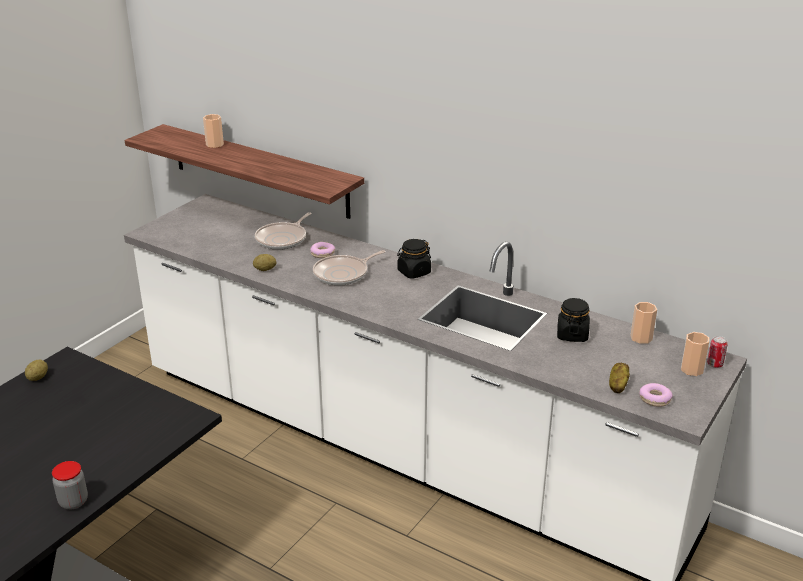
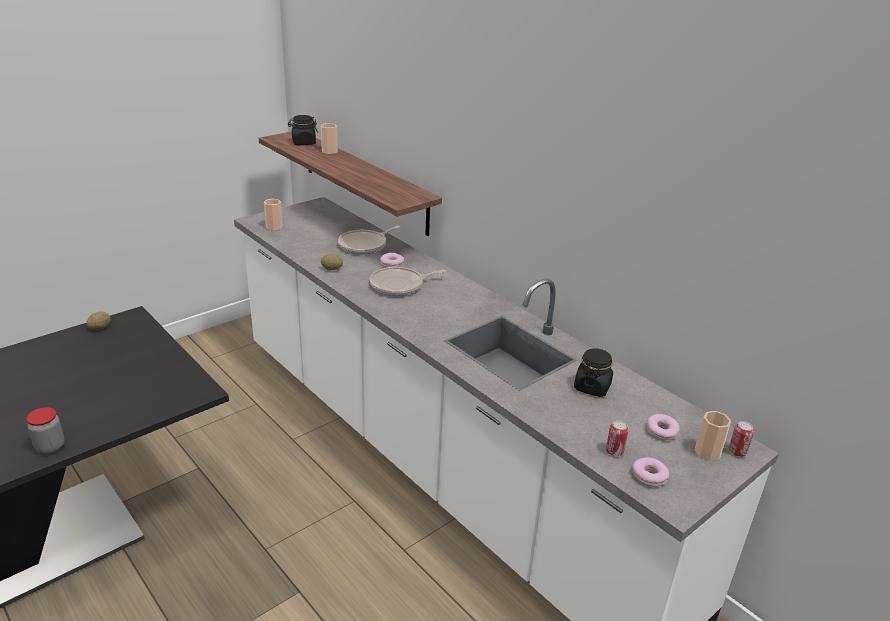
camera: 15 degrees right, 0 degrees up
(414, 272) = (466, 296): black jar -> black jar (303, 143)
(617, 385) = (614, 451): potato -> can
(641, 338) = (666, 405): cup -> cup (274, 227)
(647, 360) = (661, 431): none -> donut

